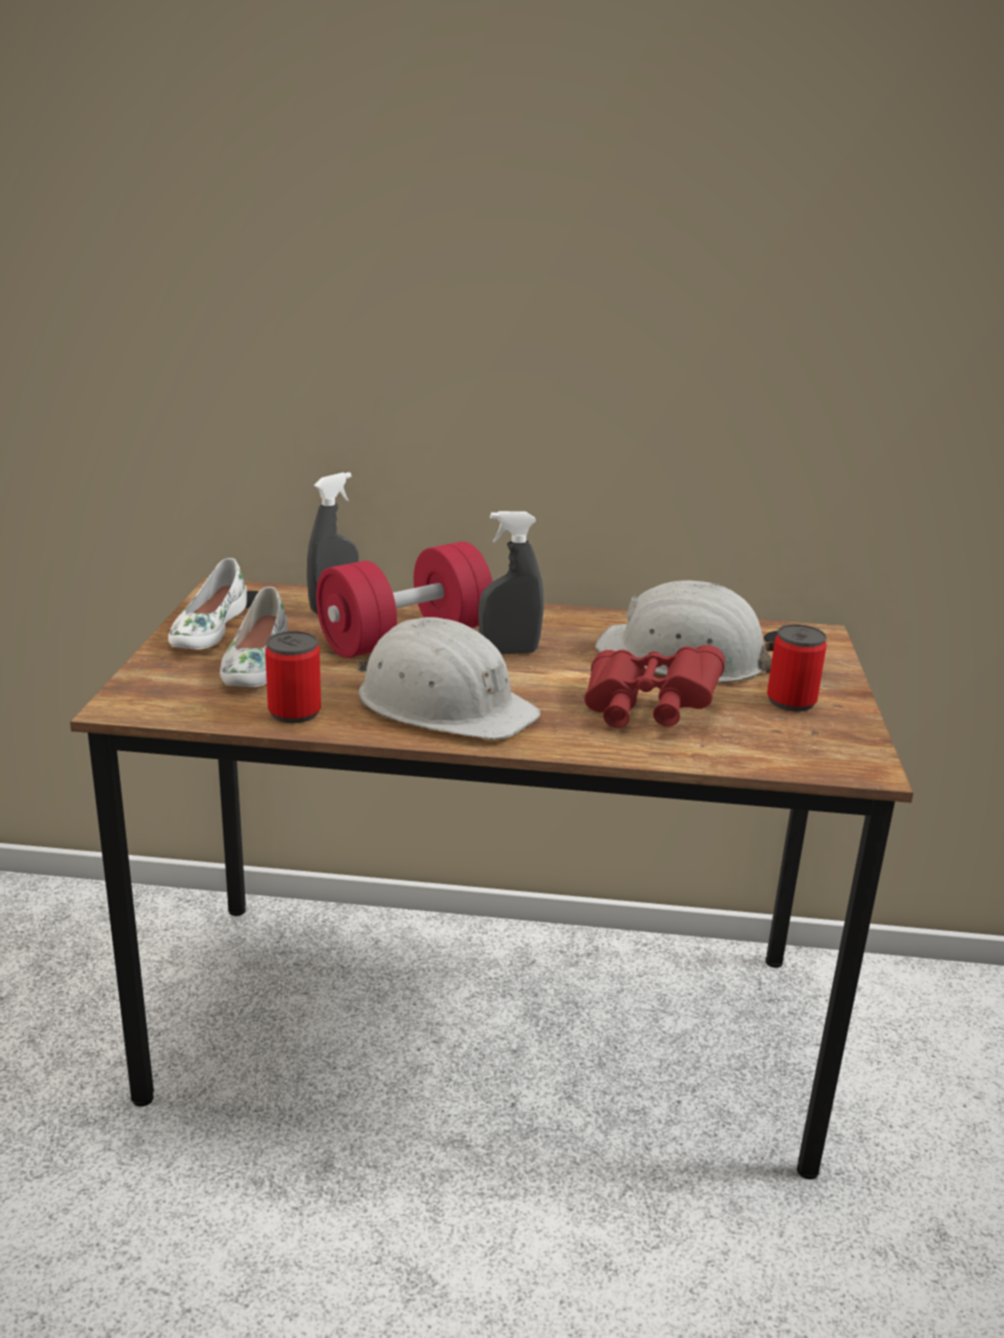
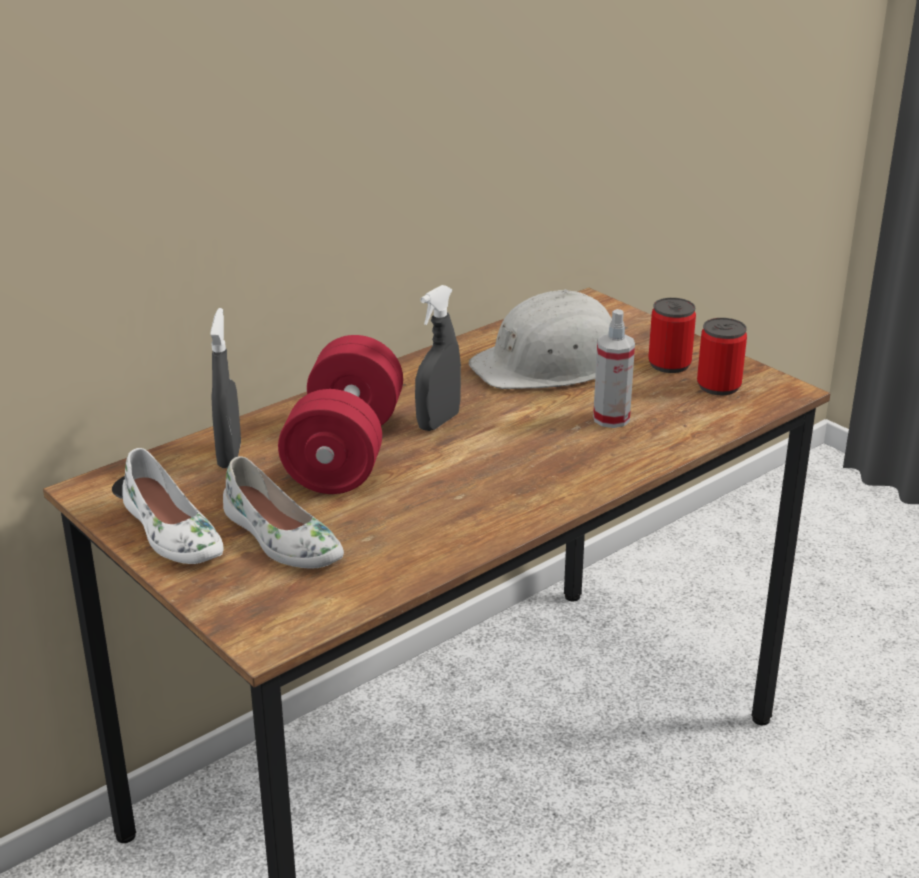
camera: 45 degrees left, 5 degrees up
(294, 712) = (405, 559): can -> can (718, 386)
(444, 705) = (488, 489): white hard hat -> none
(647, 711) = (611, 418): red binoculars -> spray bottle

